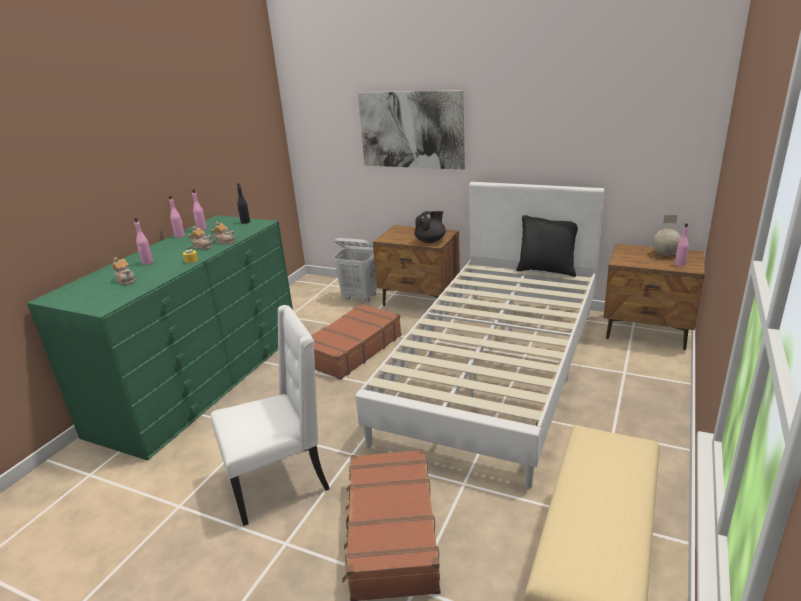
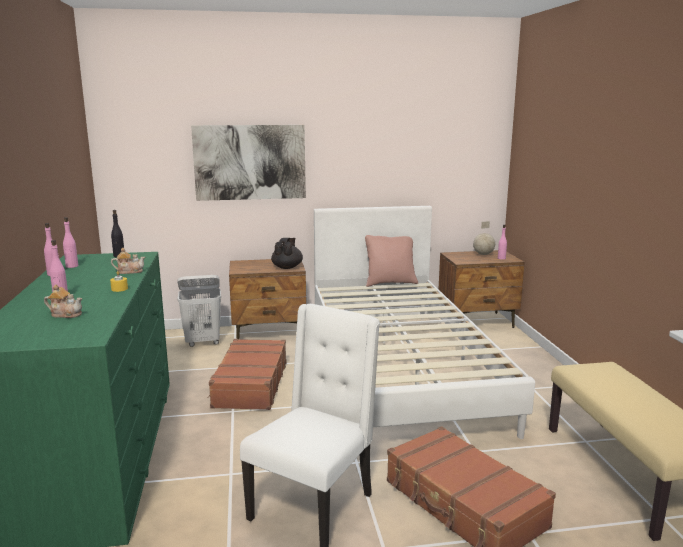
camera: 35 degrees left, 10 degrees down
(203, 246) = (108, 278): teapot -> none
(546, 270) = (390, 283): black pillow -> pink pillow

